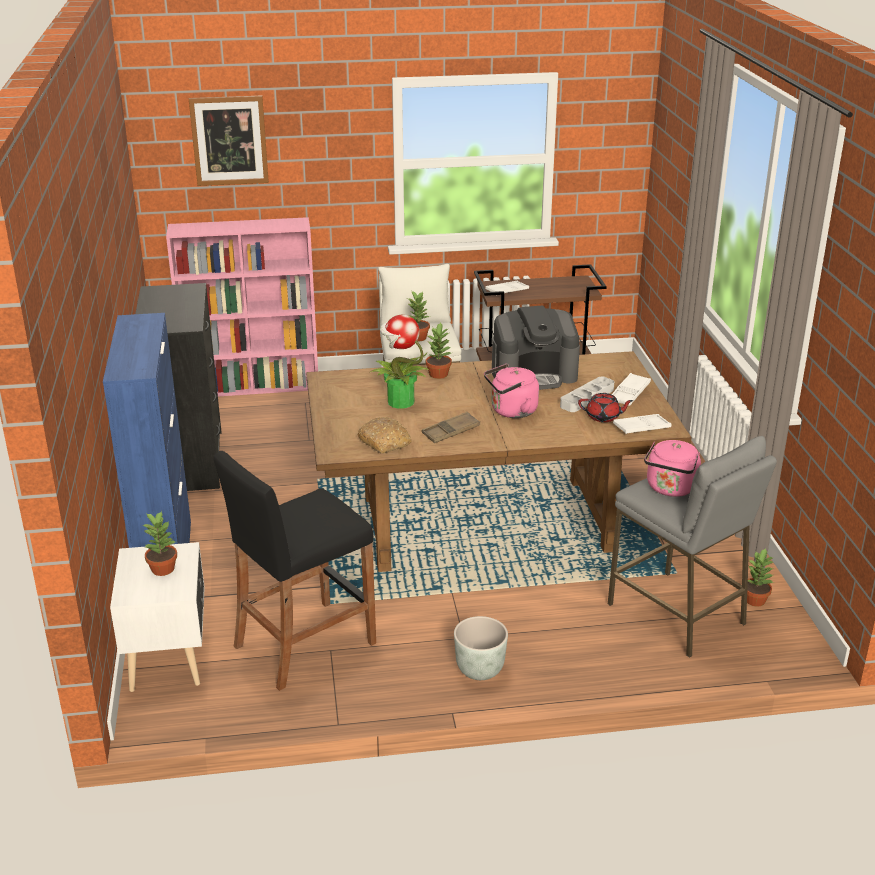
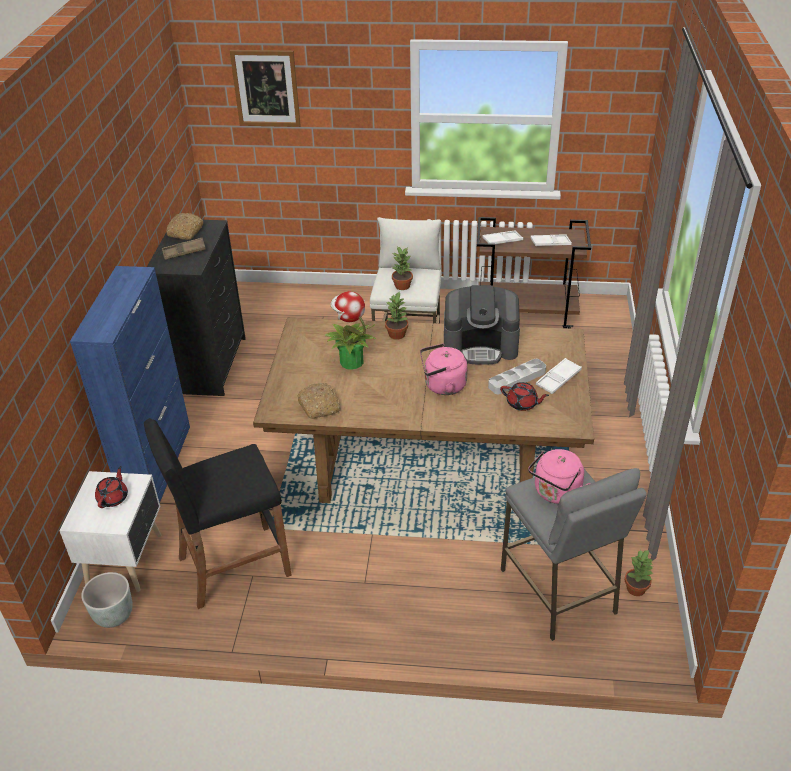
camera: 15 degrees right, 10 degrees up
(162, 296) = (185, 232): none -> bread
(163, 568) = (113, 498): potted plant -> red teapot
(254, 386) = (288, 293): pink bookcase -> none
(451, 431) = (380, 402): brown tray -> brown tray (184, 252)
(480, 670) = (366, 619): grey planter -> grey planter (114, 615)
(641, 428) = (552, 422): white tray -> white tray (550, 243)

